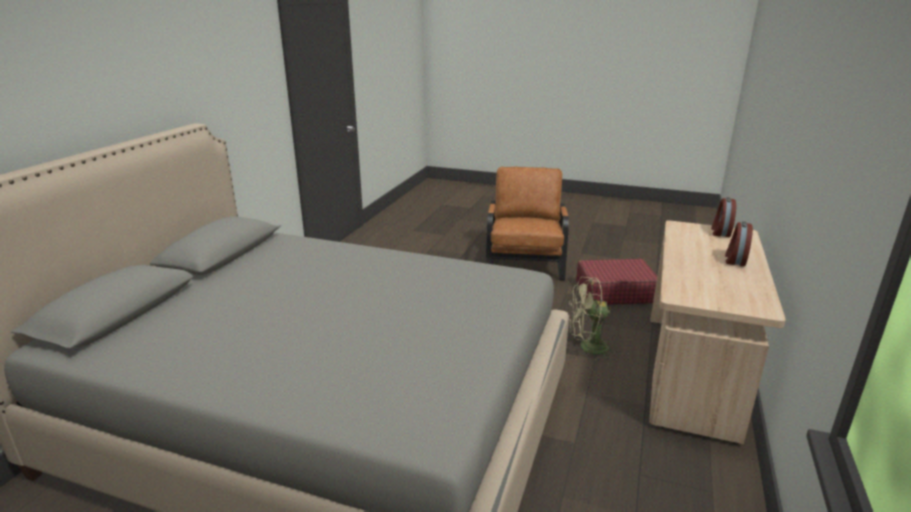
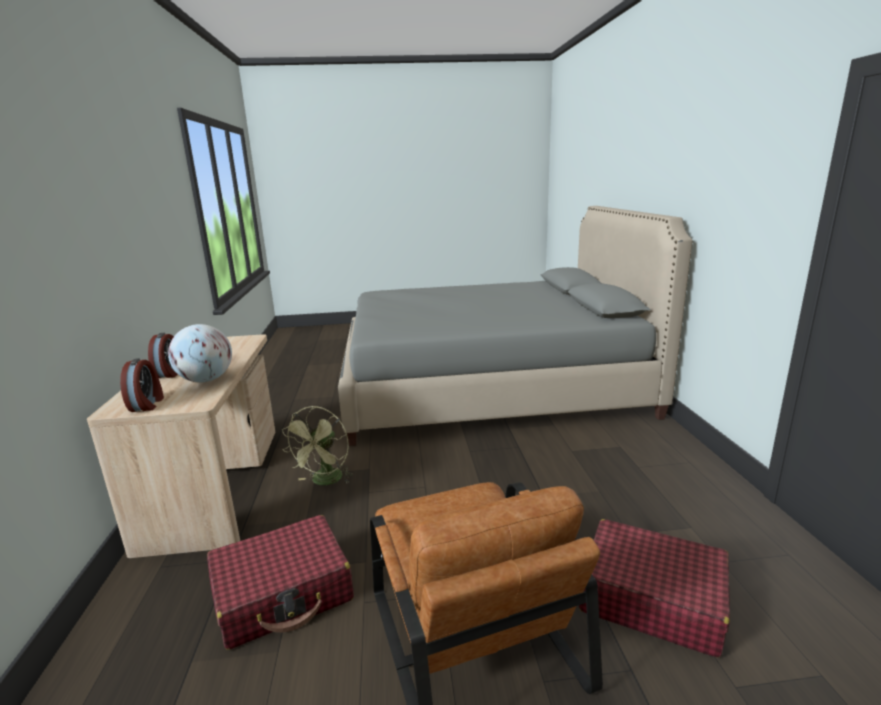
camera: 155 degrees right, 5 degrees down
(438, 252) = (650, 598): none -> red suitcase
(587, 348) = (324, 481): green fan -> green fan turned 135 degrees clockwise
(690, 244) = (206, 380): none -> globe

